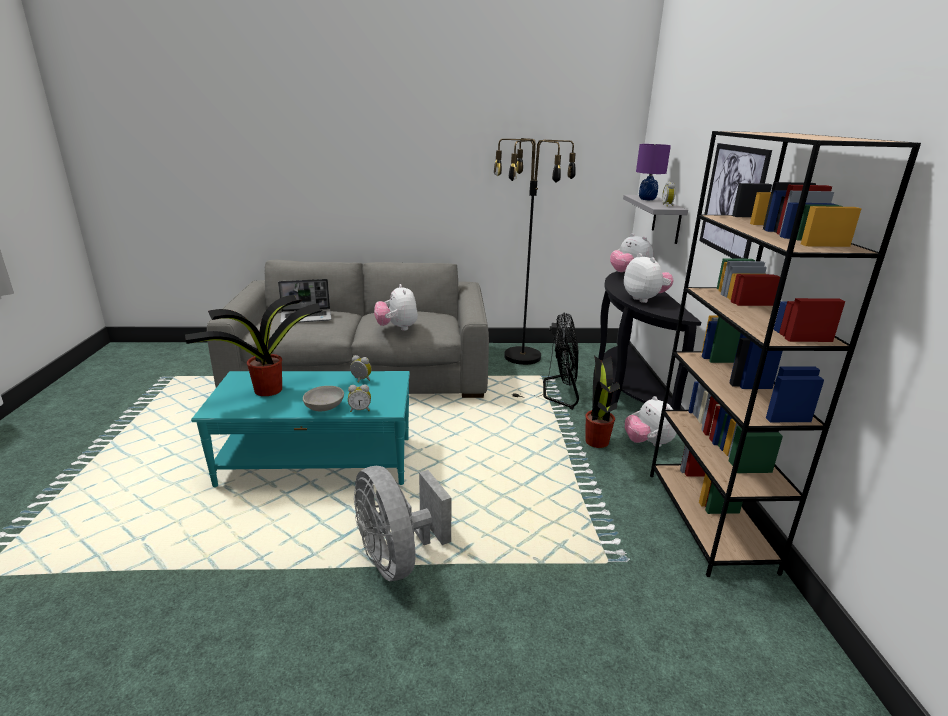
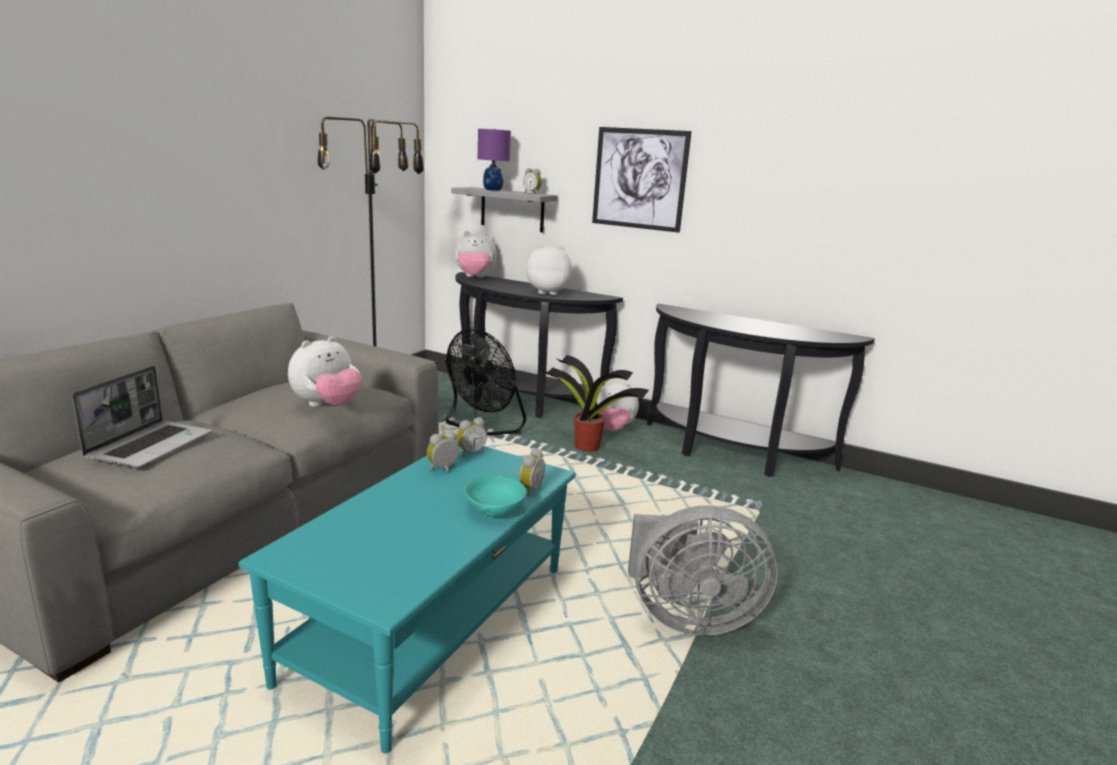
camera: 60 degrees left, 5 degrees down
(266, 390) = (377, 540): potted plant -> none
(325, 408) = (495, 510): grey bowl -> turquoise bowl
(391, 380) = (470, 453): none -> alarm clock
(397, 328) = (327, 406): plush toy -> plush toy turned 60 degrees counterclockwise
(709, 520) = (732, 454): beige bookcase -> black console table

